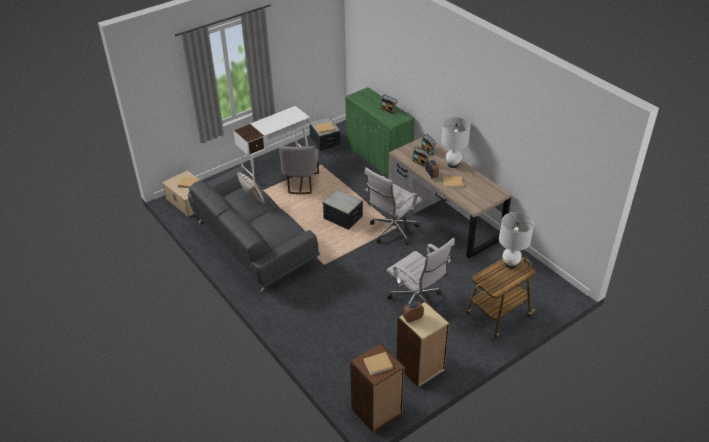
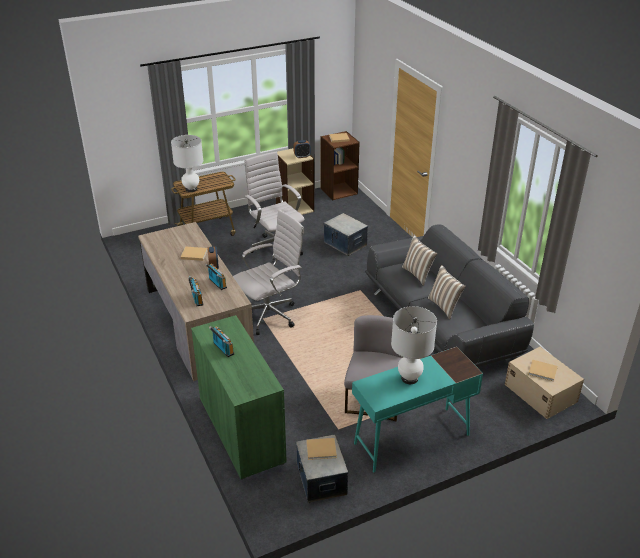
camera: 170 degrees left, 5 degrees down
(272, 224) = (418, 274): none -> pillow
(276, 165) = (411, 439): white desk -> turquoise desk
(343, 217) = (325, 339): storage box -> storage box (345, 244)
(453, 164) = (178, 275): white table lamp -> white table lamp (409, 378)

